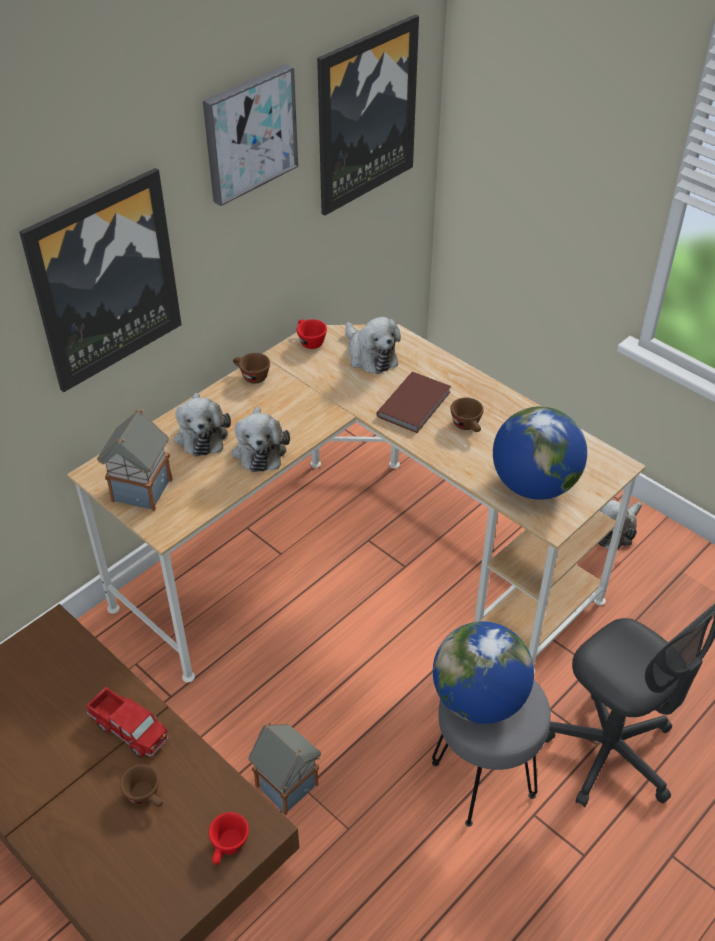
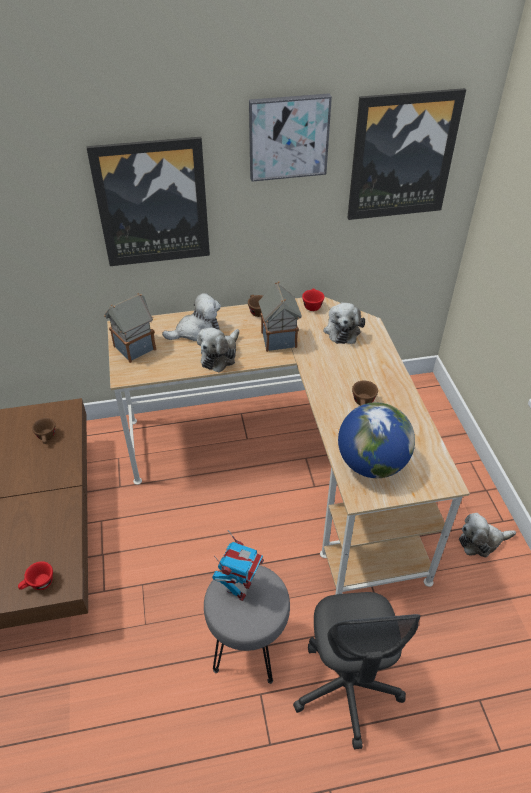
camera: 35 degrees right, 0 degrees up
(129, 729) = (52, 486): toy truck -> none
(147, 796) = (27, 528): brown cup -> brown cup (47, 438)
(201, 434) = (196, 331): plush toy -> plush toy turned 135 degrees counterclockwise
(288, 786) = (135, 576): toy house -> toy house (279, 340)
(416, 404) = (342, 373): brown book -> none
(479, 699) = (239, 588): globe -> toy robot

